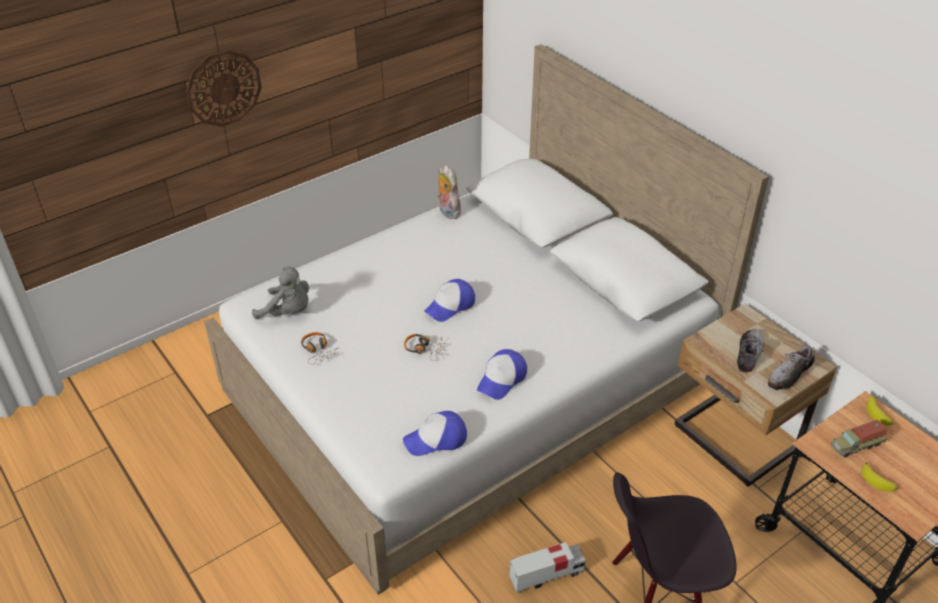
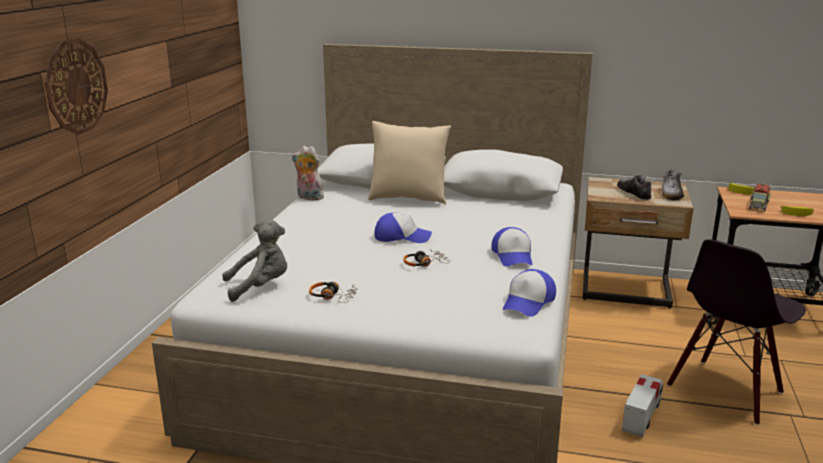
camera: 40 degrees left, 20 degrees down
(450, 305) = (402, 237): cap -> cap turned 90 degrees counterclockwise
(524, 253) = (408, 198): none -> beige pillow

